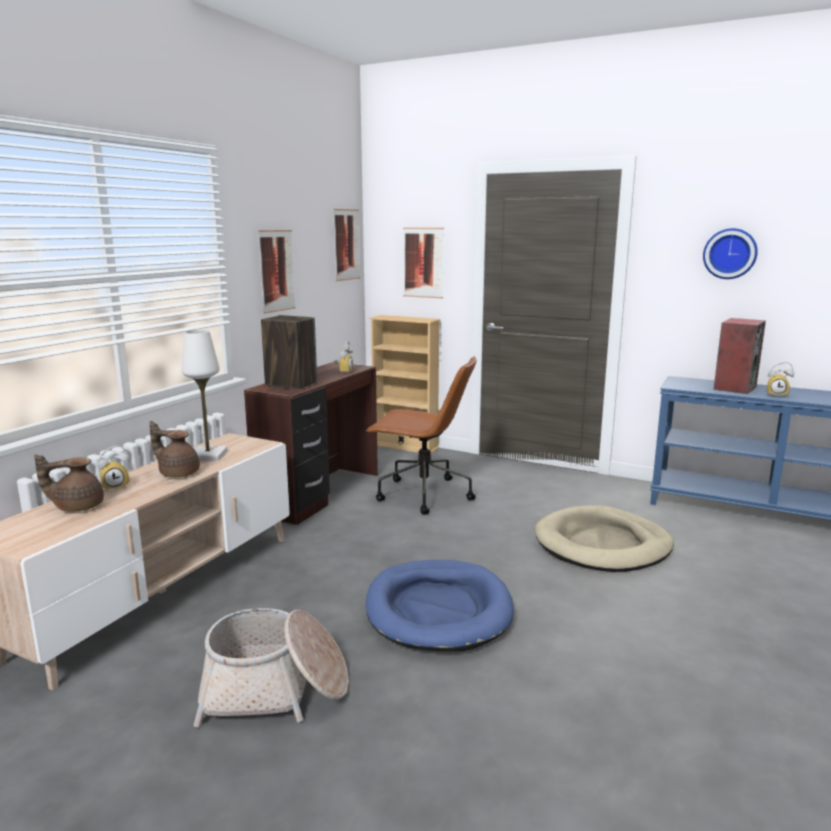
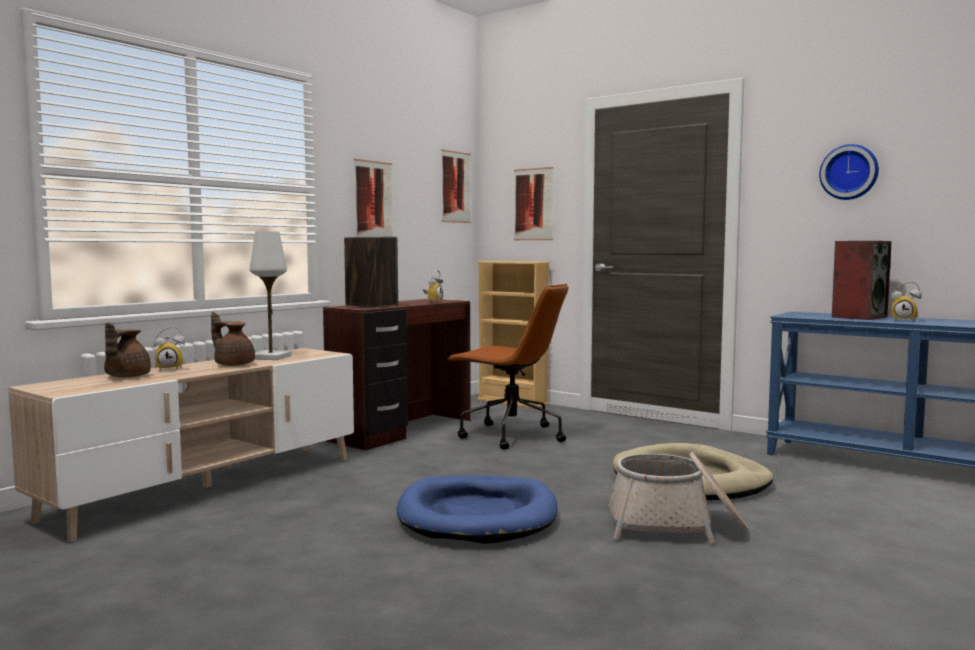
camera: 10 degrees right, 10 degrees down
(77, 507) = (126, 377): brown teapot -> brown teapot turned 75 degrees counterclockwise
(275, 690) = (277, 557): basket -> basket (675, 526)

